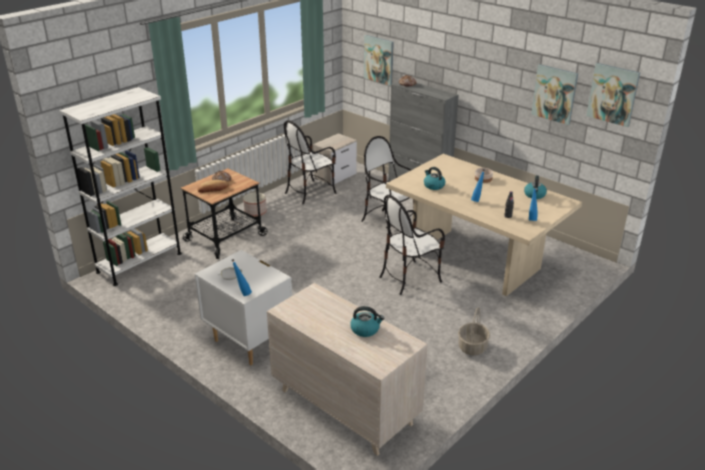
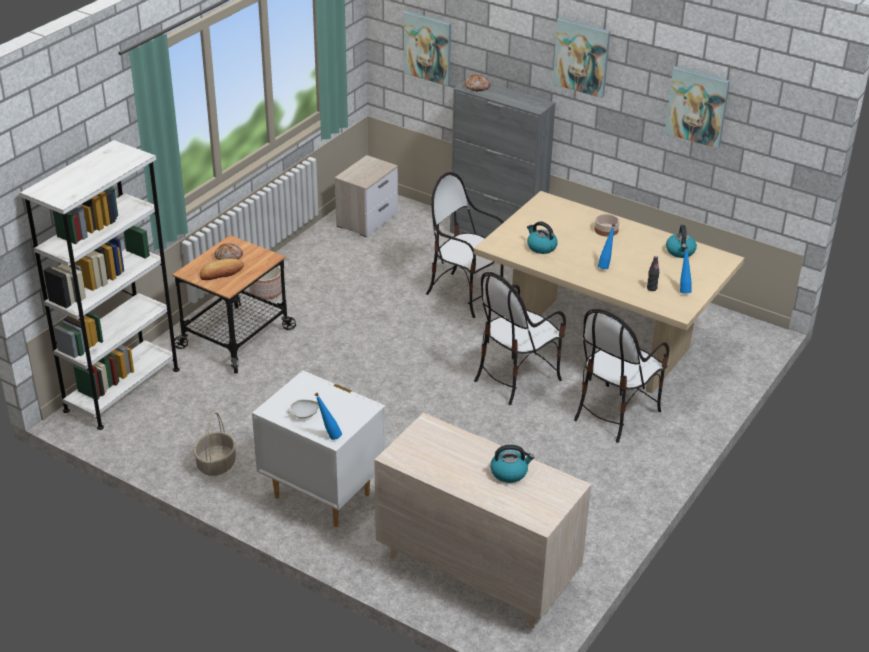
camera: 10 degrees left, 5 degrees up
(310, 192) = (337, 251): chair -> chair (615, 413)
(472, 347) = (622, 471): basket -> basket (216, 464)
(613, 94) = (778, 110): picture -> picture (581, 57)

